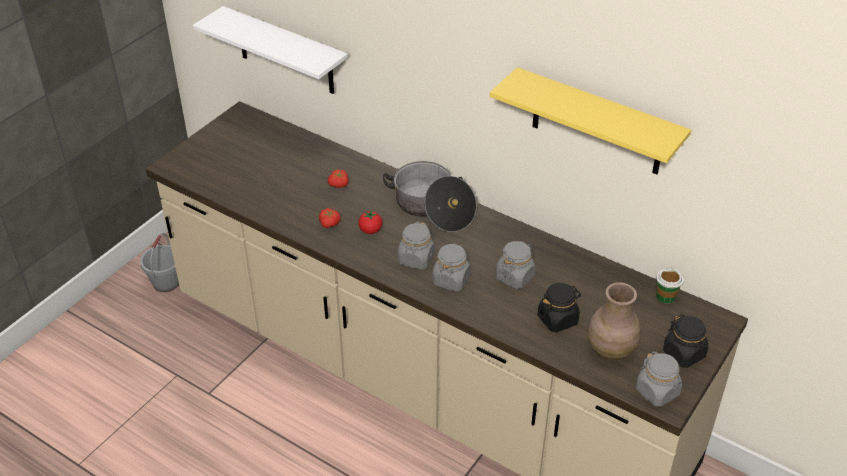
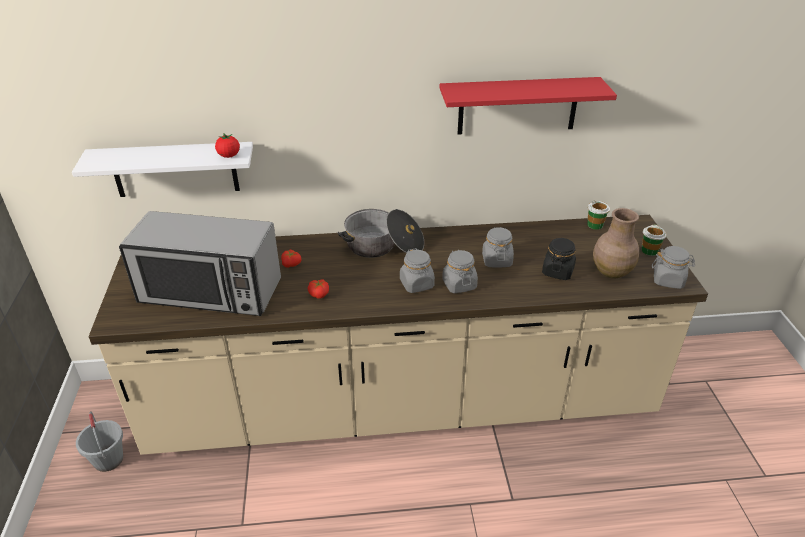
camera: 40 degrees left, 5 degrees down
(256, 176) = (210, 291): none -> microwave
(370, 230) = (358, 283): tomato -> tomato (229, 156)
(597, 123) = (518, 106): yellow shelf -> red shelf
(684, 354) = (649, 251): black jar -> cup

